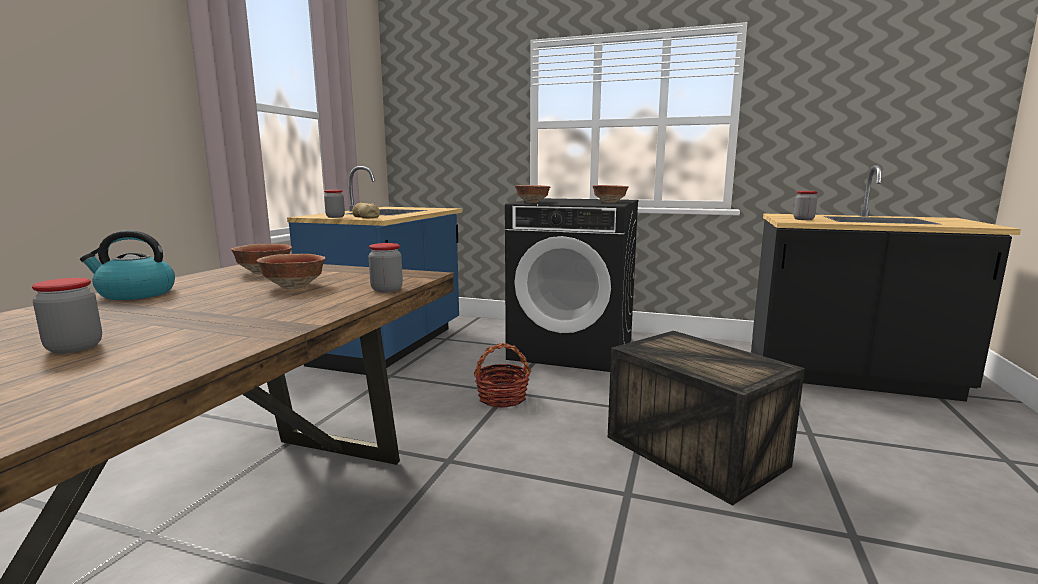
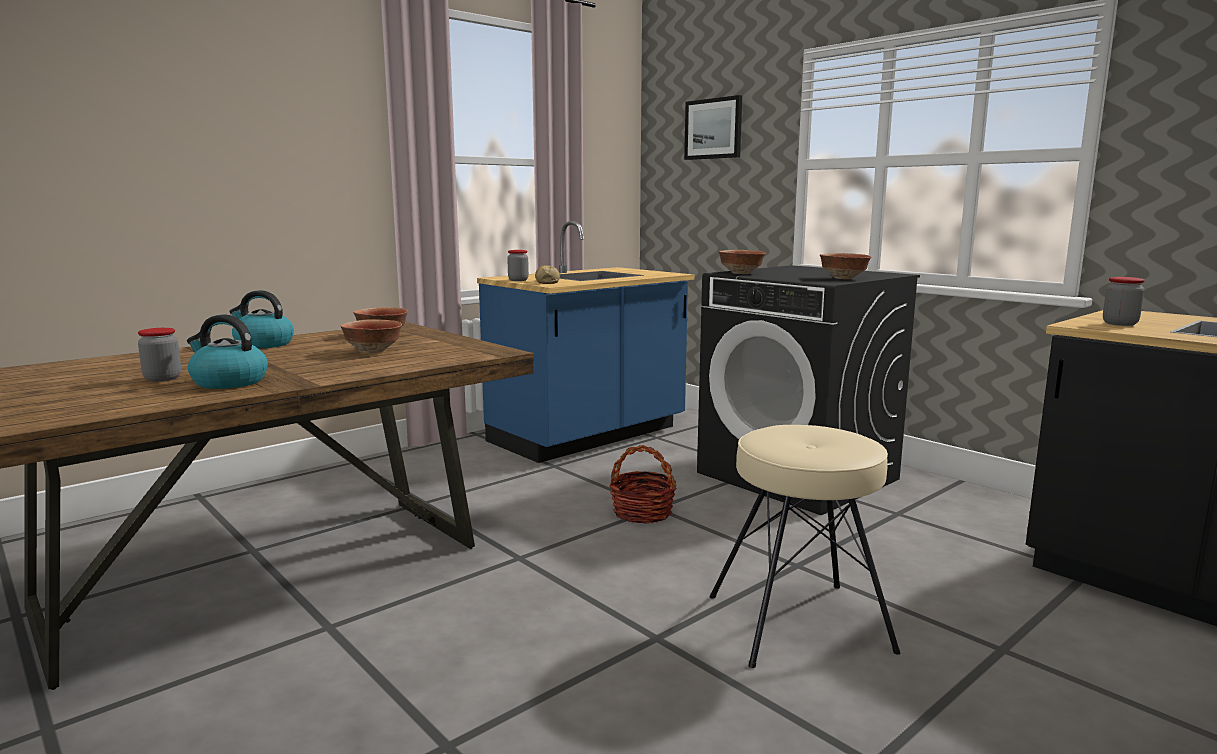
camera: 30 degrees right, 0 degrees up
(191, 338) = (228, 382): none -> kettle
(387, 289) = (433, 363): jar -> none
(454, 96) = (713, 129): none -> picture
(697, 452) = (799, 624): crate -> beige stool

